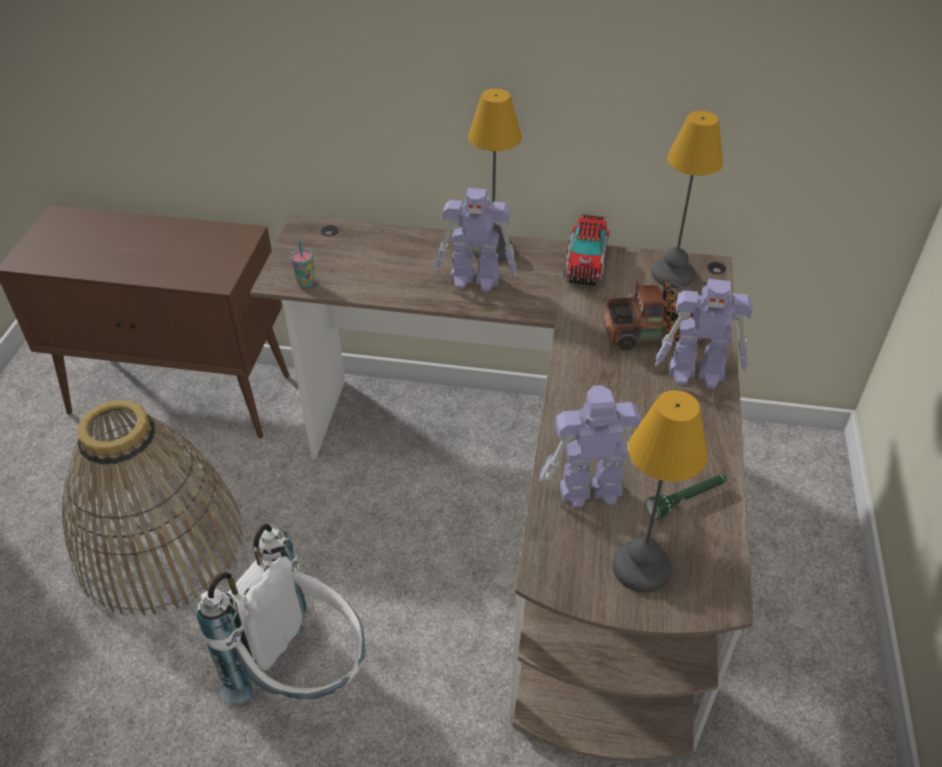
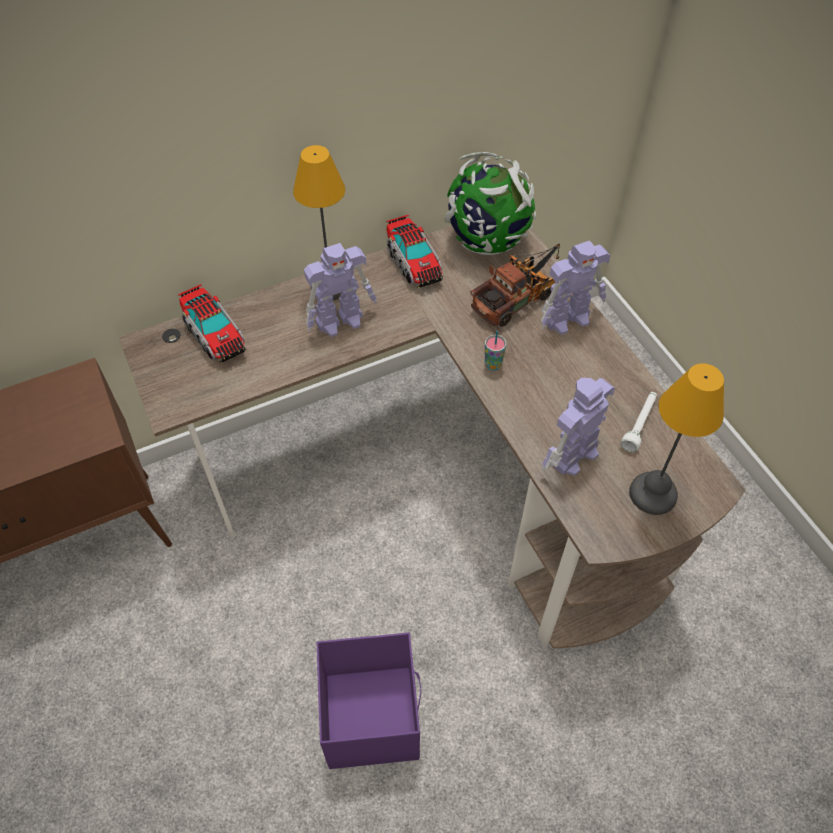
camera: 35 degrees left, 10 degrees up
(159, 542) = (159, 690): basket -> none
(302, 674) = (372, 715): white backpack -> purple storage box
(306, 283) = (198, 398): cup -> cup (493, 365)
(362, 243) = (214, 334): none -> toy truck
(674, 275) = (486, 241): table lamp -> globe
(686, 500) = (639, 424): green flashlight -> white flashlight

